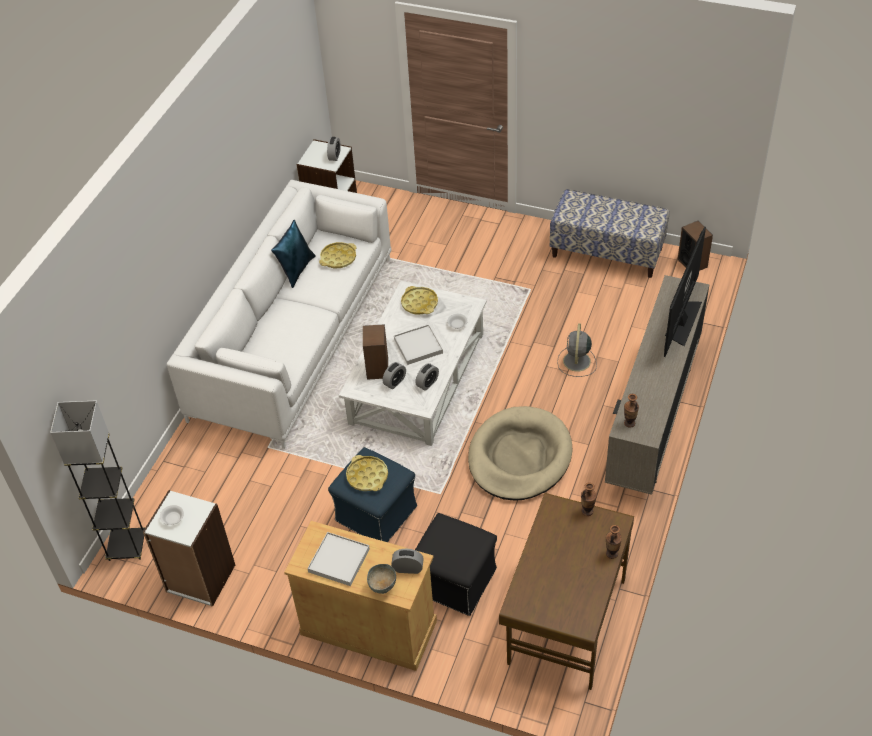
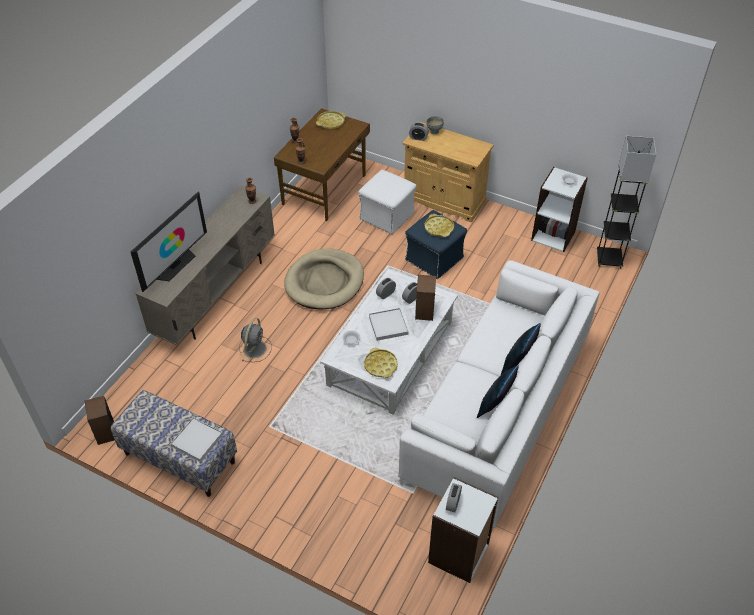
camera: 175 degrees left, 0 degrees up
(270, 312) = (518, 362): none -> blue pillow
(338, 258) = (453, 411): yellow tray -> yellow tray (331, 122)
(339, 560) = (459, 145): white tray -> white tray (197, 440)
(454, 580) = (387, 216): black ottoman -> white ottoman

